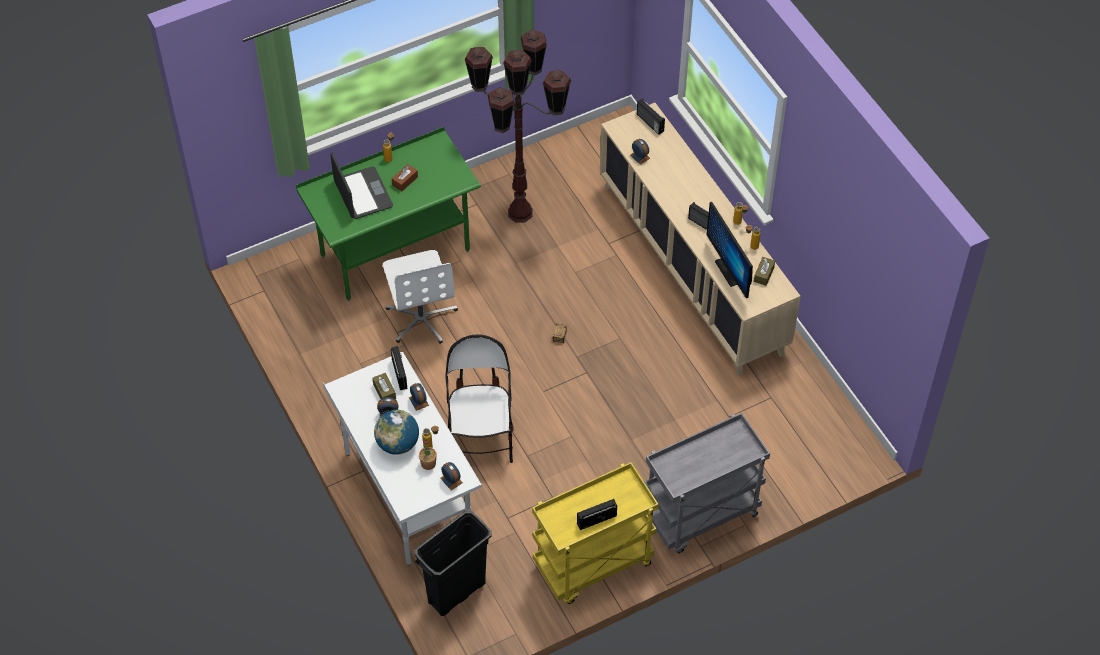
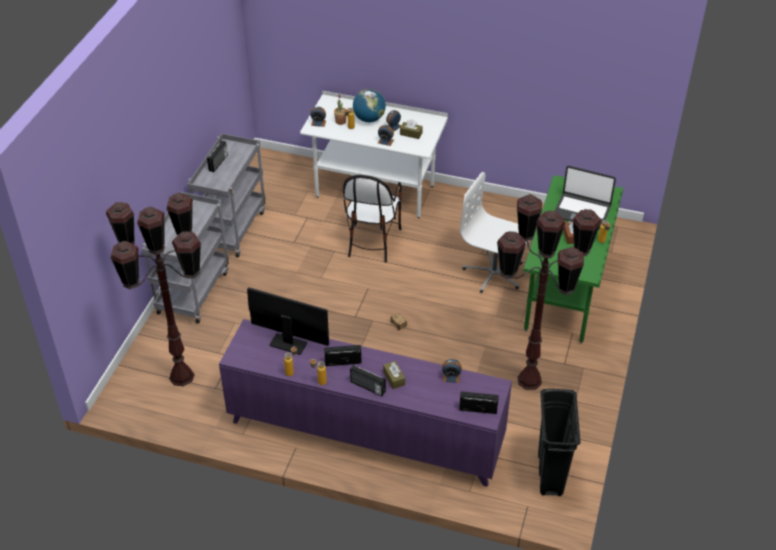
camera: 135 degrees right, 10 degrees down
(400, 374) = (414, 146): radio -> radio (367, 387)
(456, 593) = (292, 173): black trash can -> black trash can (550, 473)
(481, 437) = (372, 241): chair -> chair turned 60 degrees clockwise
(593, 565) = (232, 228): yellow cart -> grey cart
(692, 268) = (365, 435): beige cabinet -> purple cabinet
(764, 274) = (261, 358): brown tissue box -> brown tissue box (394, 378)
(790, 429) = (182, 377): none -> brown floor lamp

